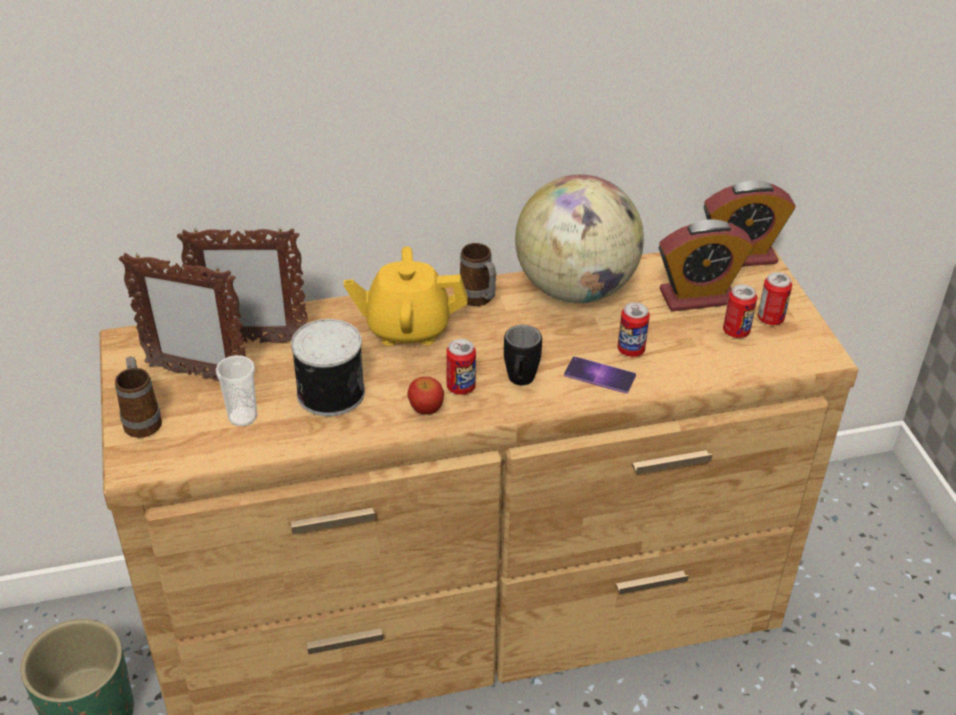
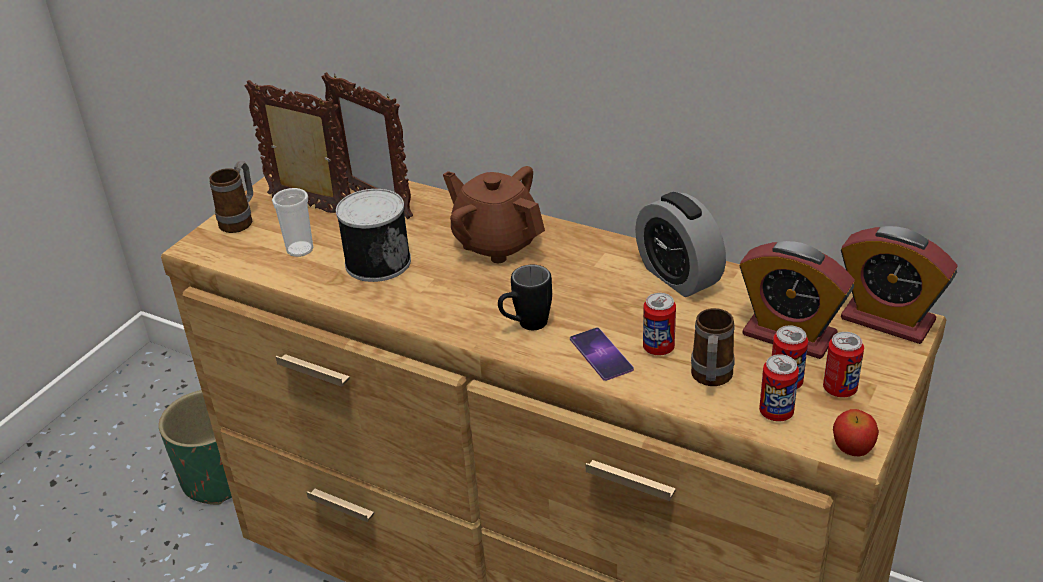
camera: 45 degrees right, 5 degrees down
(197, 375) = (311, 208): picture frame -> picture frame turned 150 degrees clockwise
(407, 328) = (496, 243): yellow teapot -> brown teapot
(425, 408) = (427, 307): apple -> apple (852, 448)
(461, 387) = (475, 306): can -> can (776, 412)
(479, 301) = (581, 248): mug -> mug (710, 380)
(575, 289) = (678, 276): globe -> alarm clock

